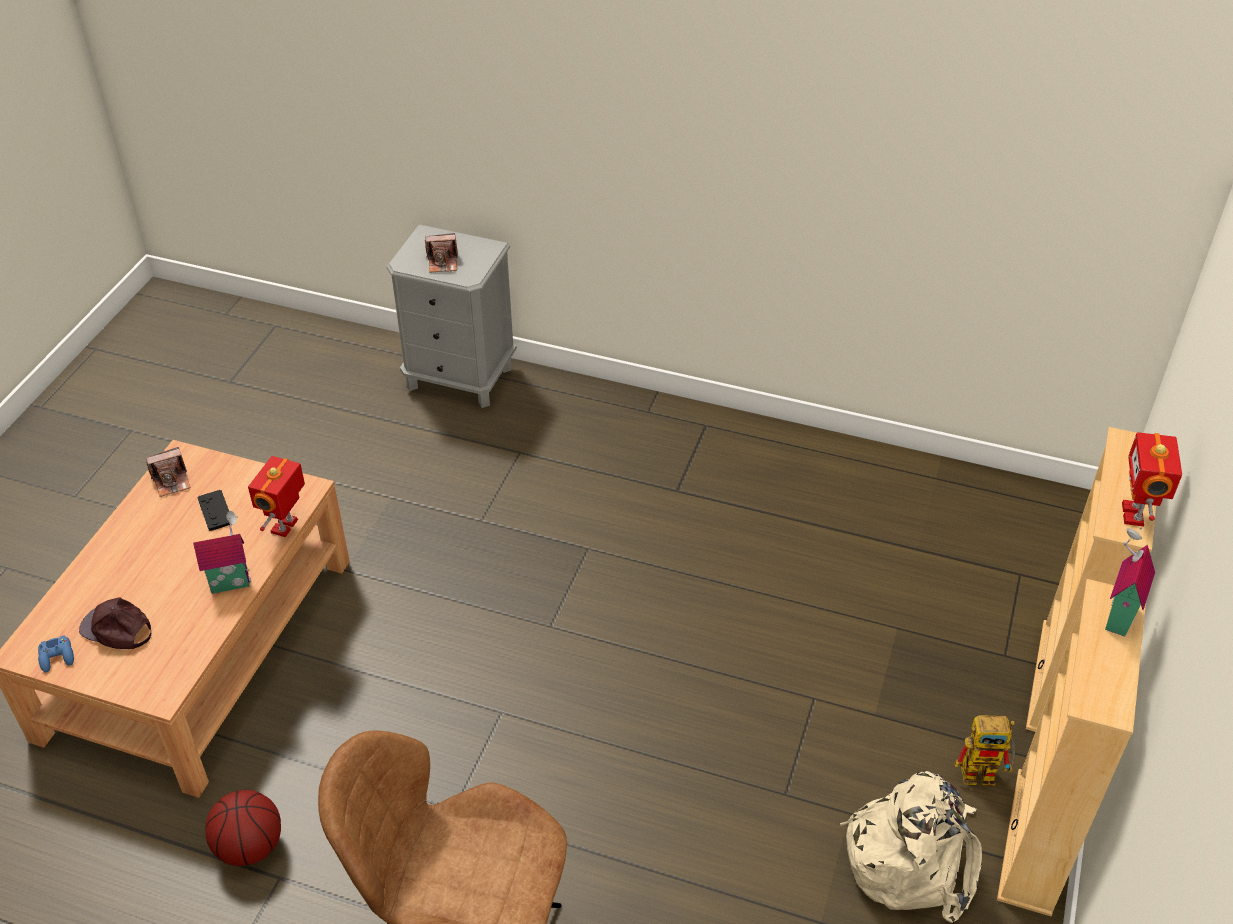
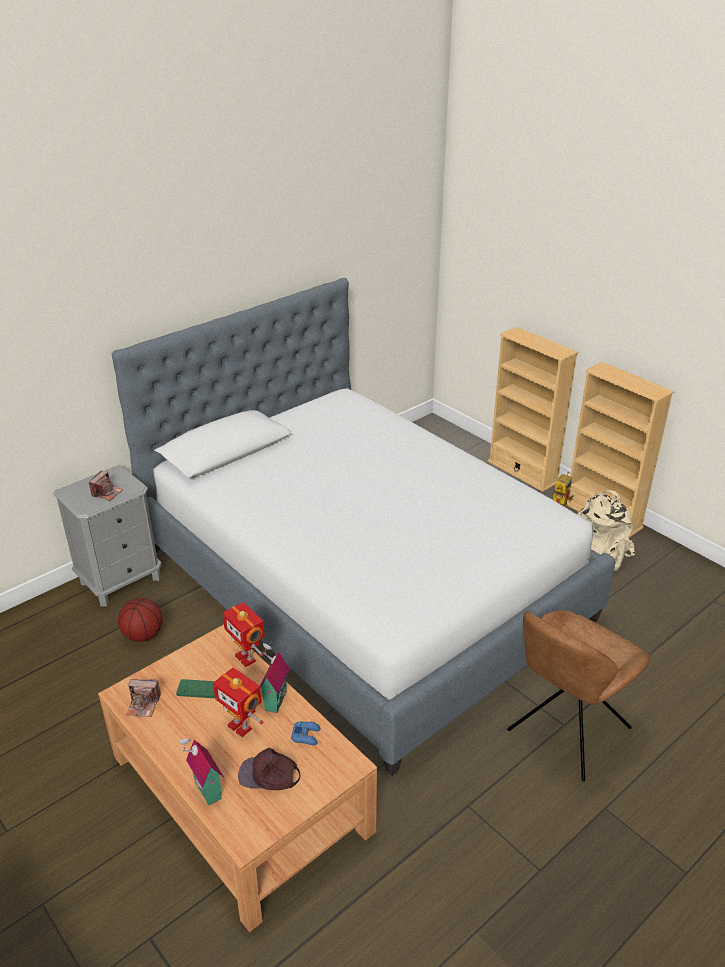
camera: 60 degrees left, 10 degrees down
(57, 657) = (268, 819): blue game controller -> blue game controller (306, 735)
(117, 629) = (269, 775): brown cap -> brown cap turned 45 degrees clockwise
(172, 481) = (143, 705): camera -> camera turned 90 degrees clockwise
(215, 511) = (197, 689): black game controller -> green game controller
(249, 846) = (434, 814): basketball -> basketball (143, 635)
(616, 597) = (362, 583): none -> bed
(1116, 615) = (611, 371): toy house -> toy house (206, 791)
(1135, 514) = (557, 347): toy robot -> toy robot (241, 726)

